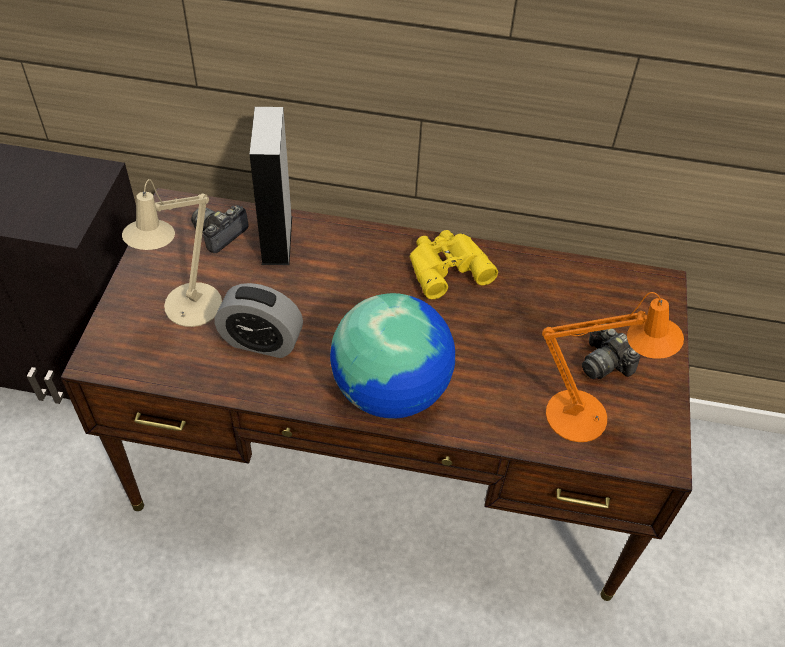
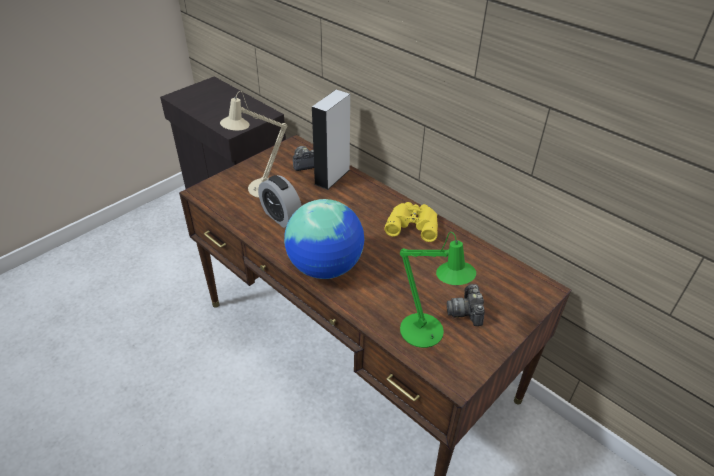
camera: 35 degrees right, 10 degrees down
(586, 418) = (426, 334): orange table lamp -> green table lamp

